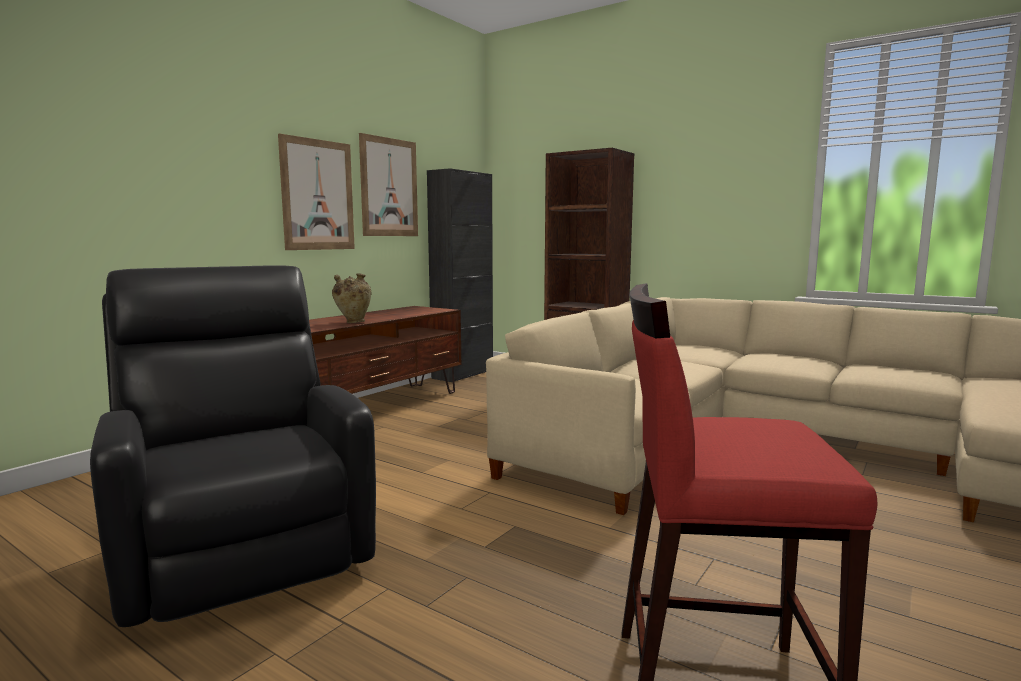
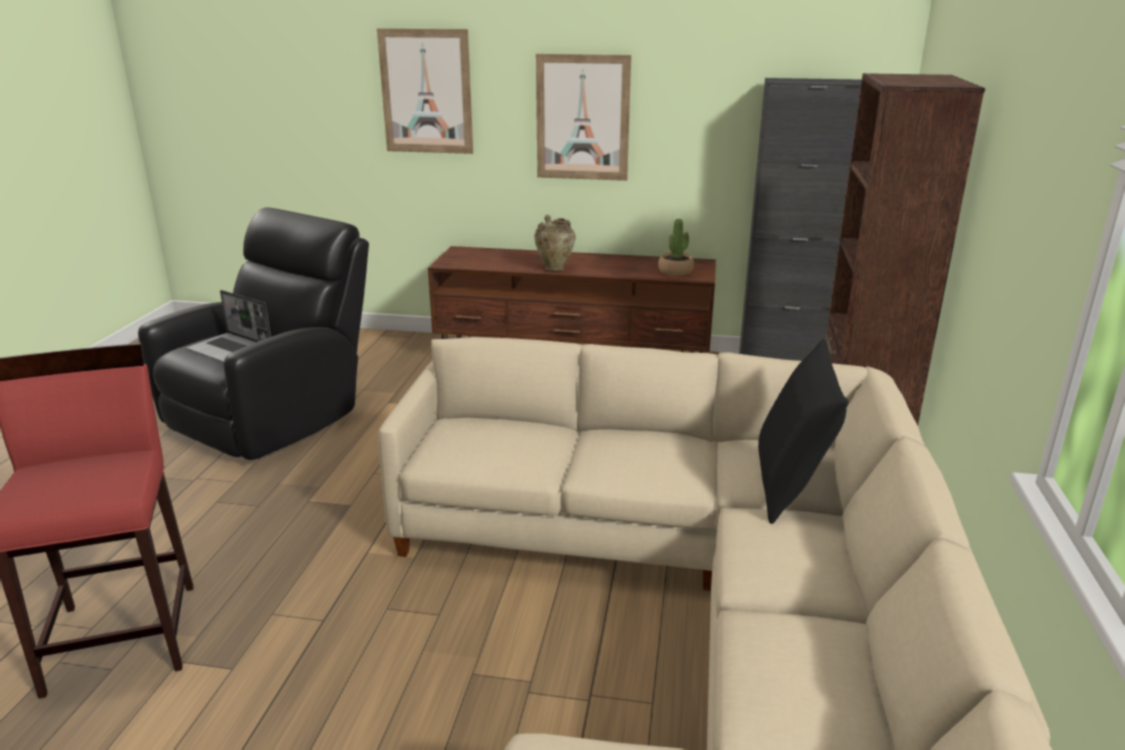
camera: 65 degrees right, 15 degrees up
(246, 443) = (232, 350): none -> laptop
(389, 187) = (694, 105): picture -> picture (426, 92)
(422, 310) = (675, 271): none -> potted plant
(718, 352) = (790, 486): none -> black pillow

